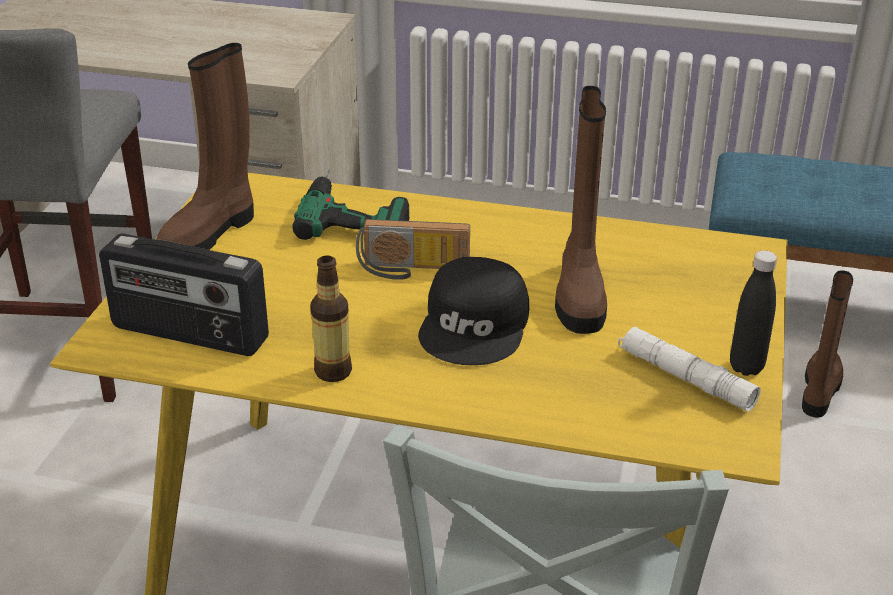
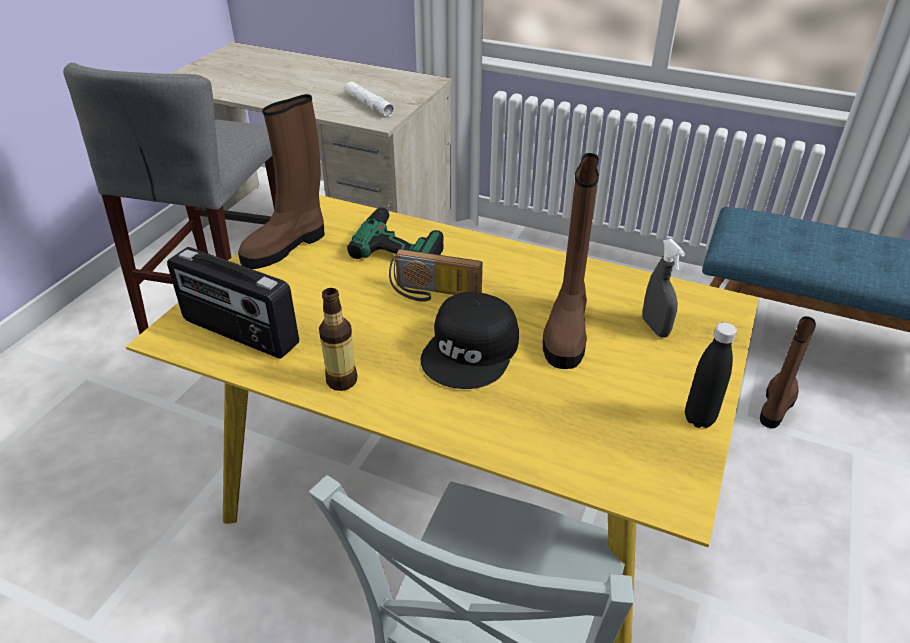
camera: 10 degrees right, 5 degrees up
(679, 281) = (655, 327): none -> grey spray bottle
(685, 378) = (641, 423): white flashlight -> white flashlight (368, 105)

